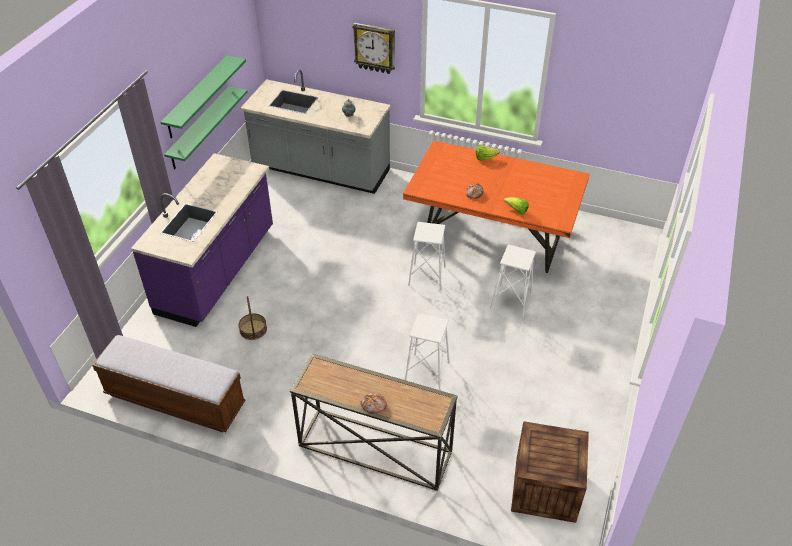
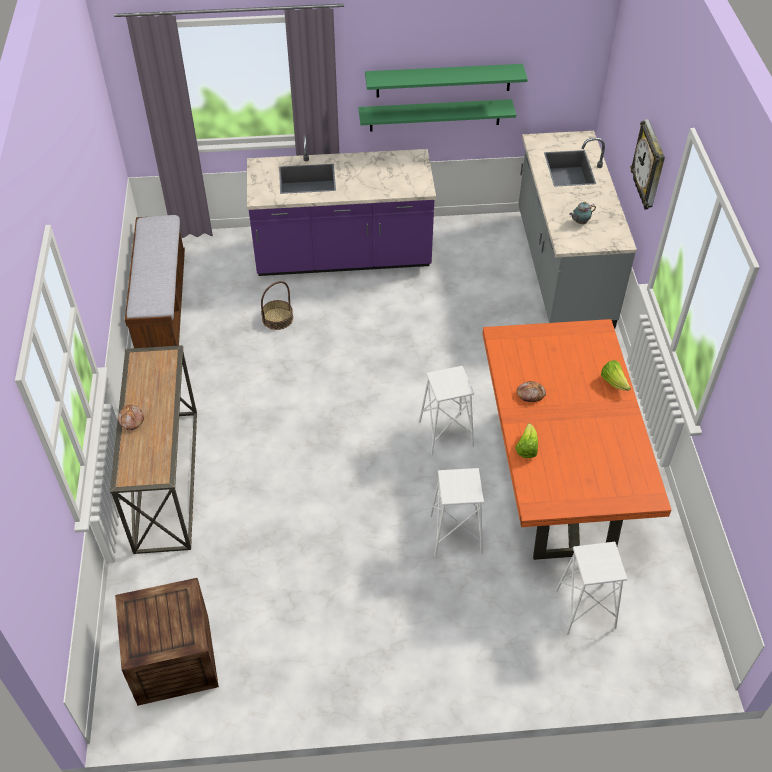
camera: 65 degrees right, 5 degrees up
(427, 372) = (293, 487): white stool -> white stool (584, 609)

